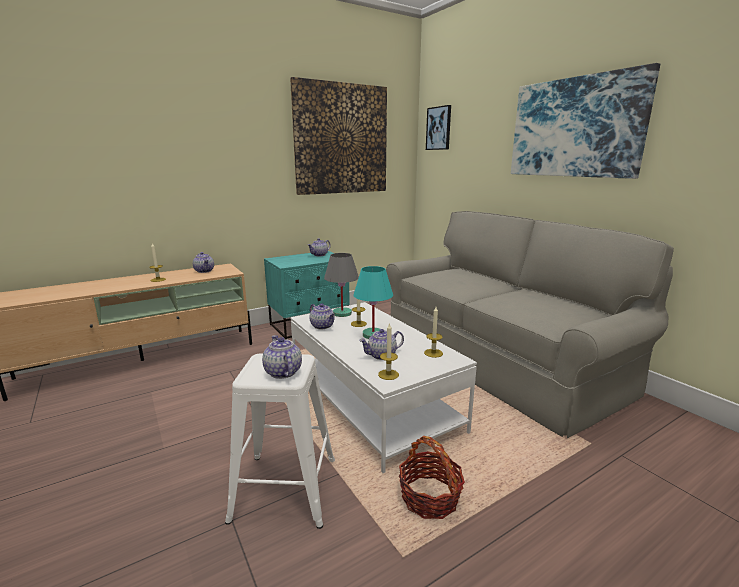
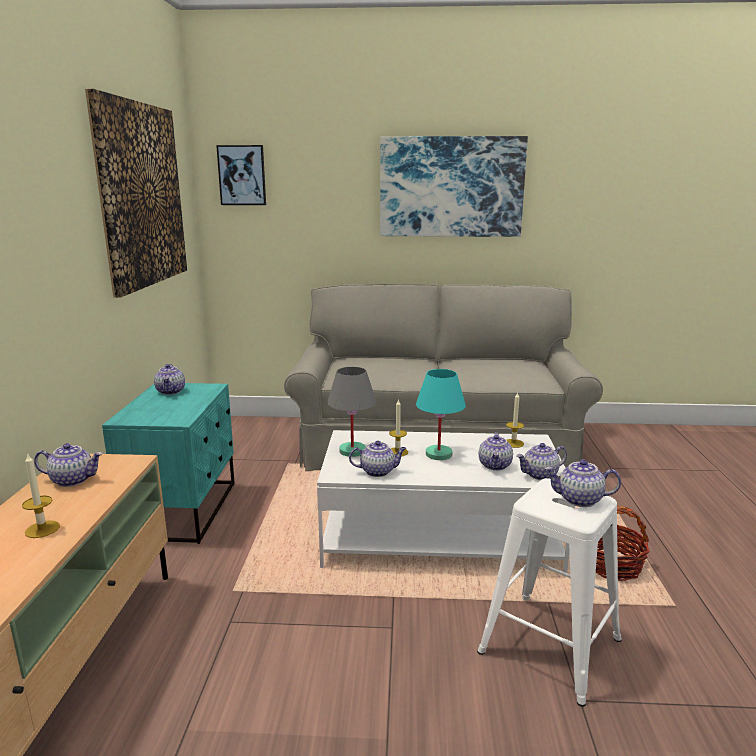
camera: 55 degrees left, 0 degrees up
(388, 374) = (540, 475): candle -> teapot

